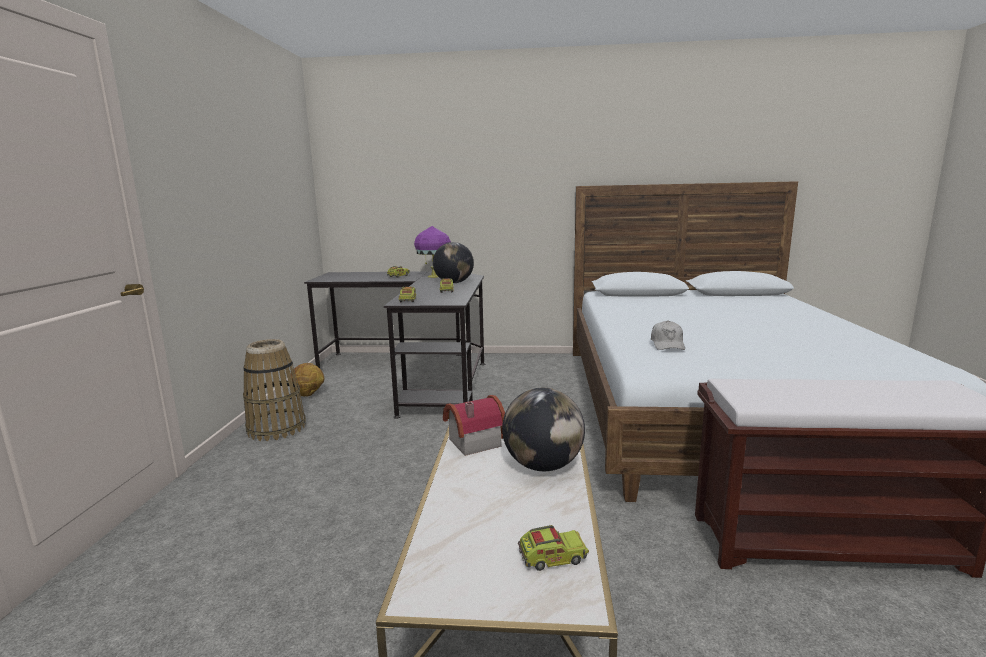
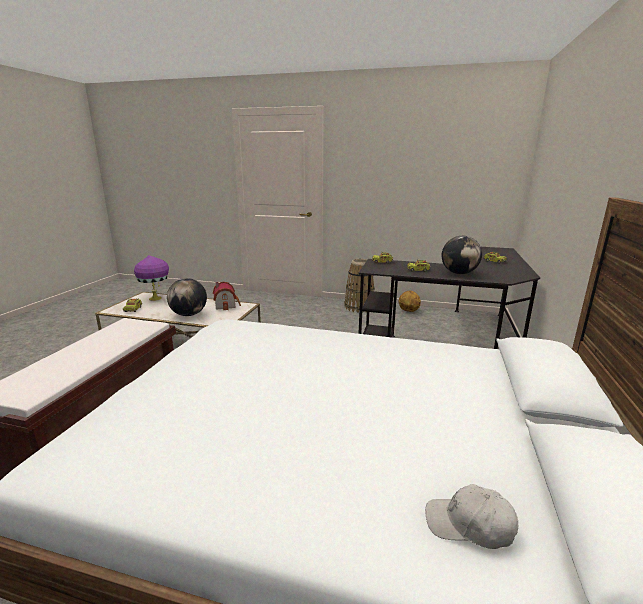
camera: 100 degrees right, 5 degrees up
(433, 276) = (497, 269): purple table lamp -> purple table lamp (156, 298)
(667, 344) = (256, 335): white cap -> white cap (469, 525)

